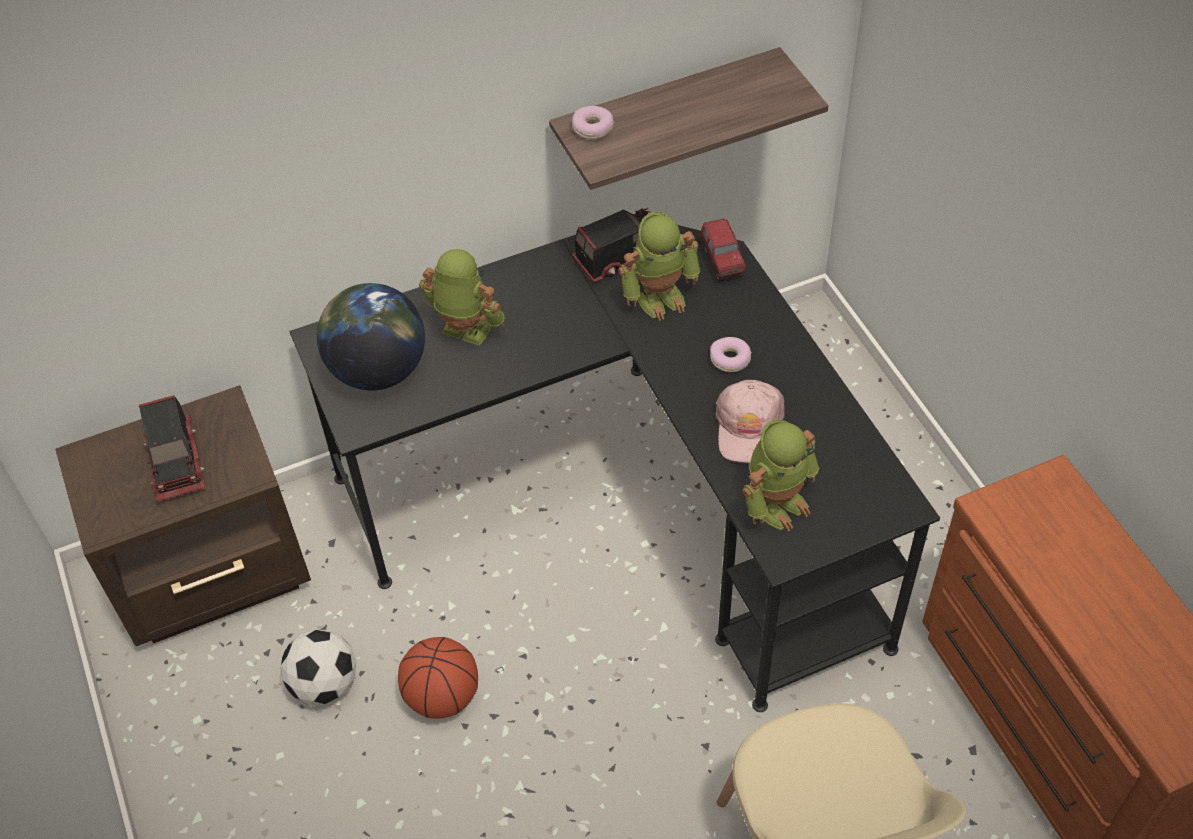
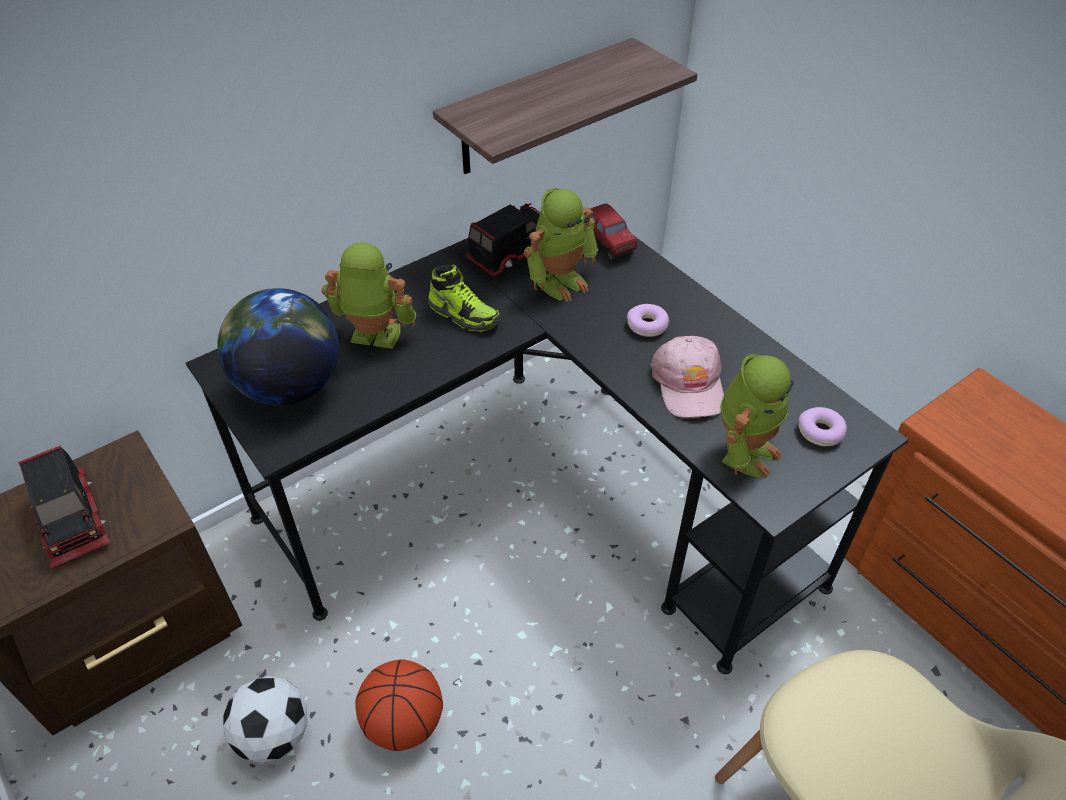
camera: 15 degrees left, 5 degrees down
(555, 320) = (464, 314): none -> shoe
(593, 128) = (479, 112): donut -> donut (820, 432)

